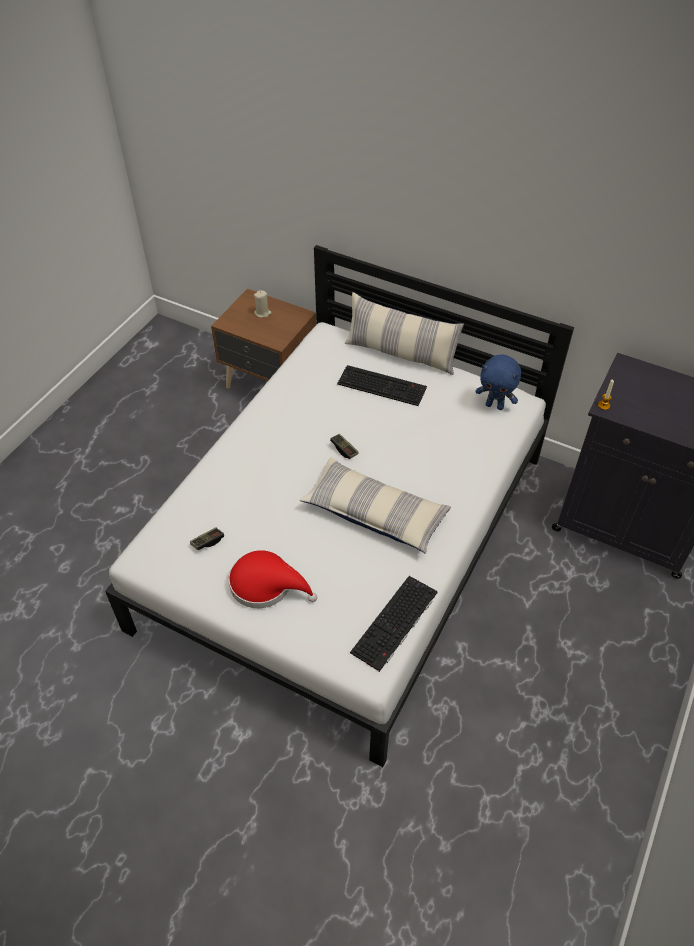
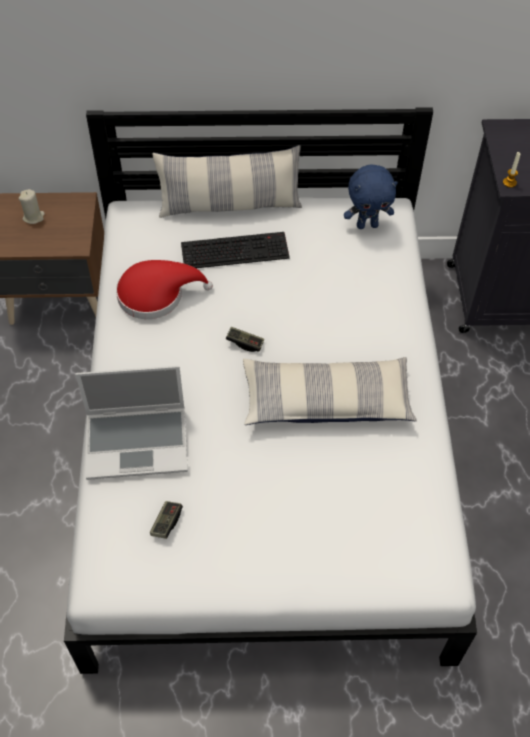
camera: 30 degrees left, 5 degrees up
(226, 482) = (138, 442): none -> laptop
(266, 584) = (267, 539): red hat -> red hat (156, 294)
(395, 624) = (430, 512): keyboard -> none

